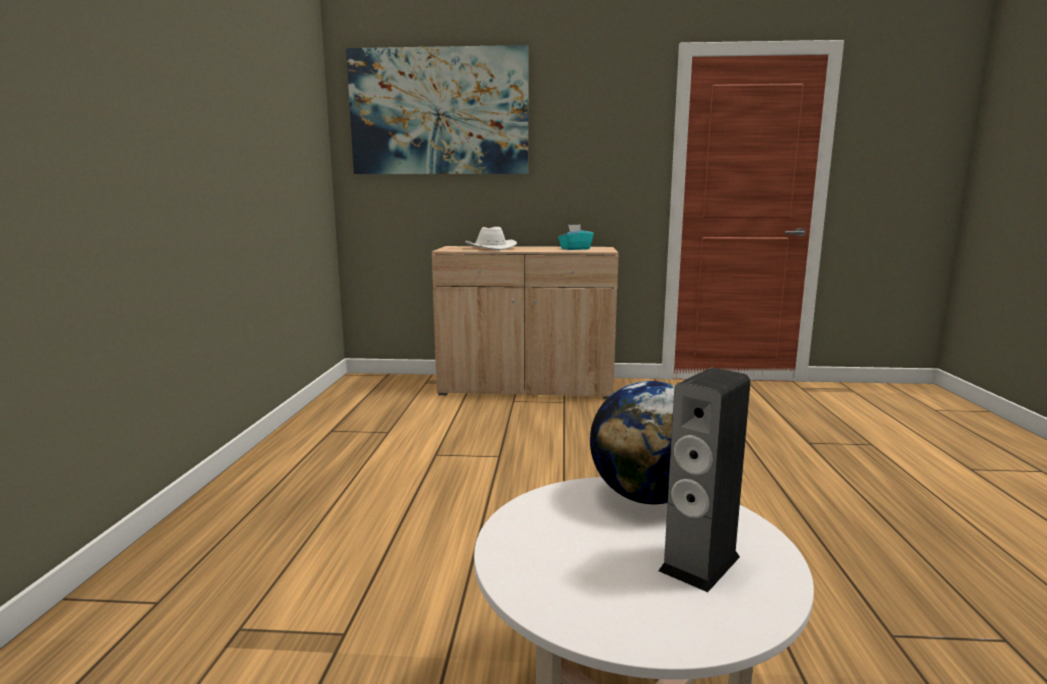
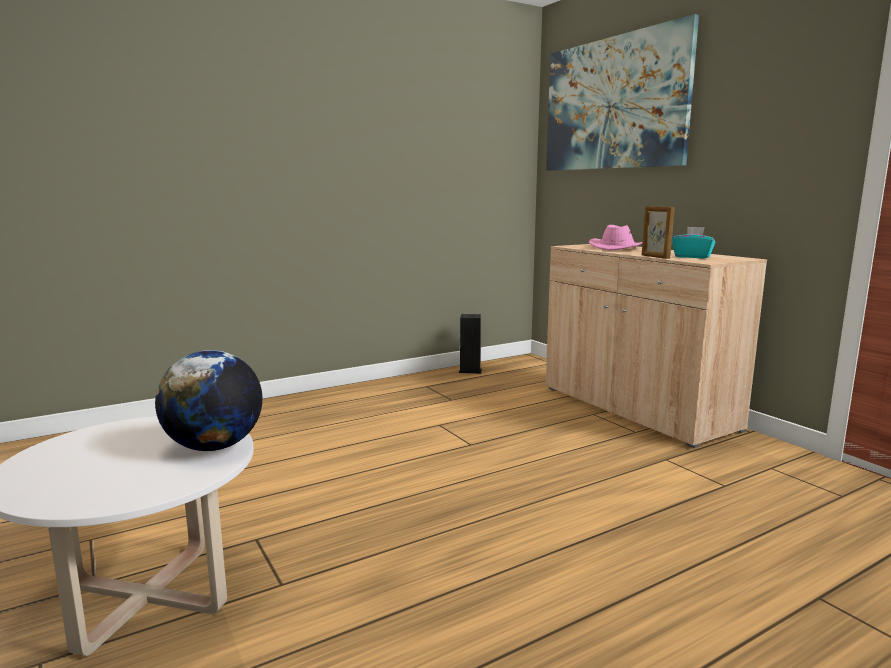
camera: 55 degrees right, 0 degrees up
(489, 248) = (617, 248): white hat -> pink hat
(559, 251) = (655, 257): none -> picture frame
(699, 563) = (110, 477): speaker -> speaker (470, 371)

